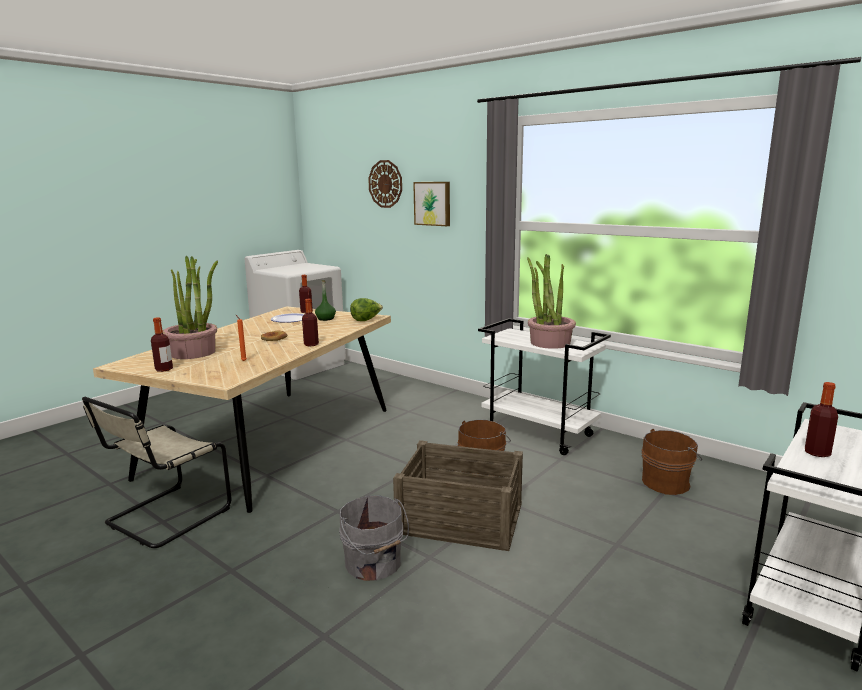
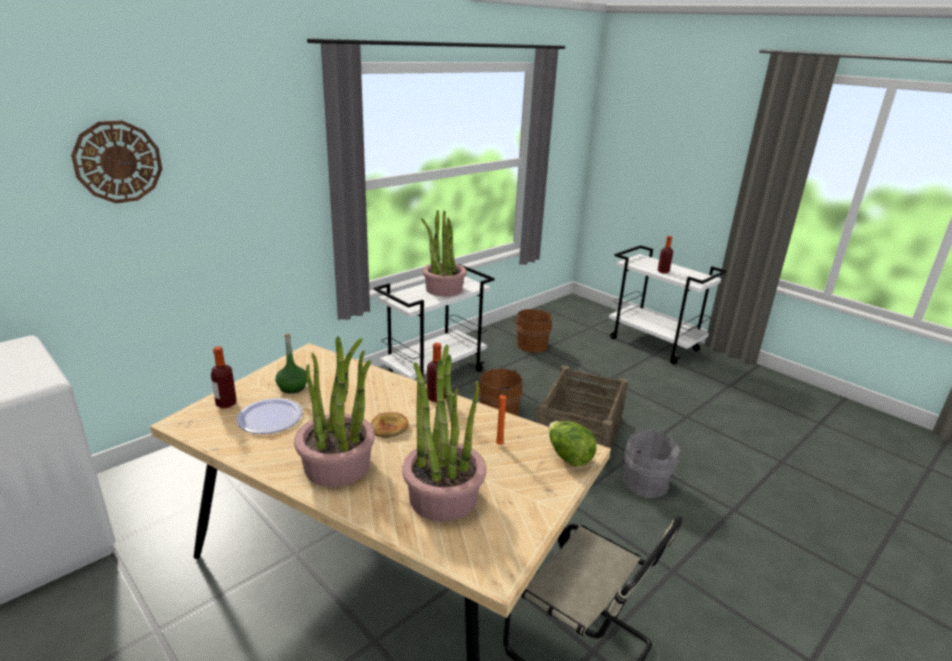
camera: 85 degrees left, 10 degrees up
(164, 369) = (527, 513): bottle -> none
(235, 333) = (338, 466): none -> potted plant
(366, 320) = (325, 359): lettuce -> lettuce (568, 457)
(433, 203) = (226, 180): picture -> none

